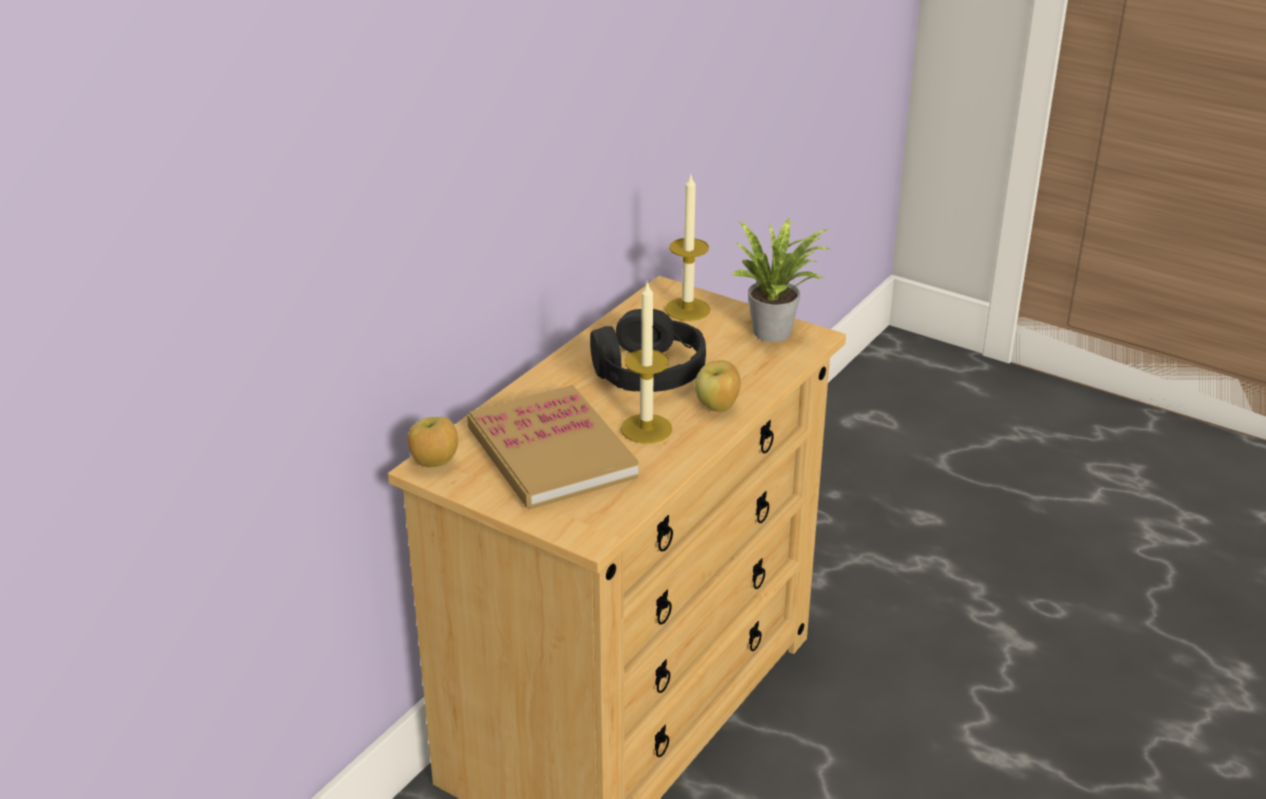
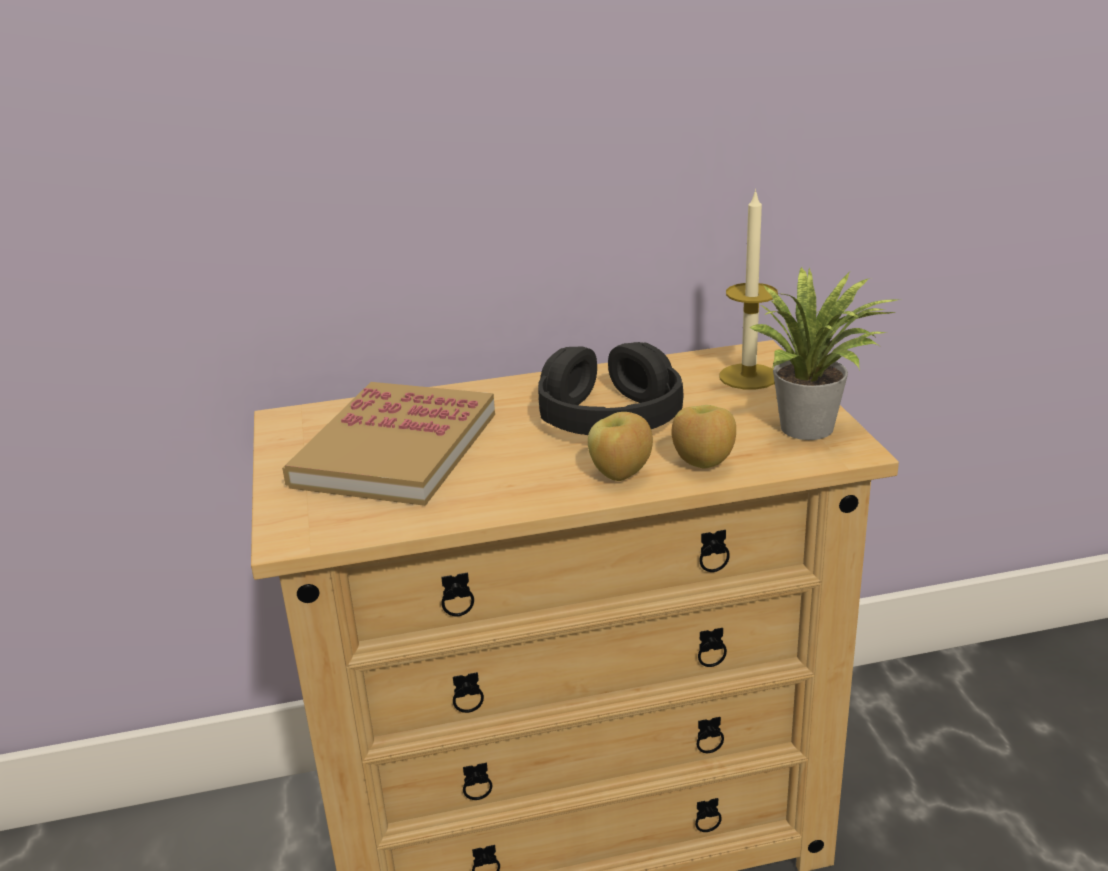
camera: 45 degrees right, 5 degrees down
(434, 463) = (296, 417): apple -> apple (703, 464)
(646, 428) = (514, 465): candle -> none

